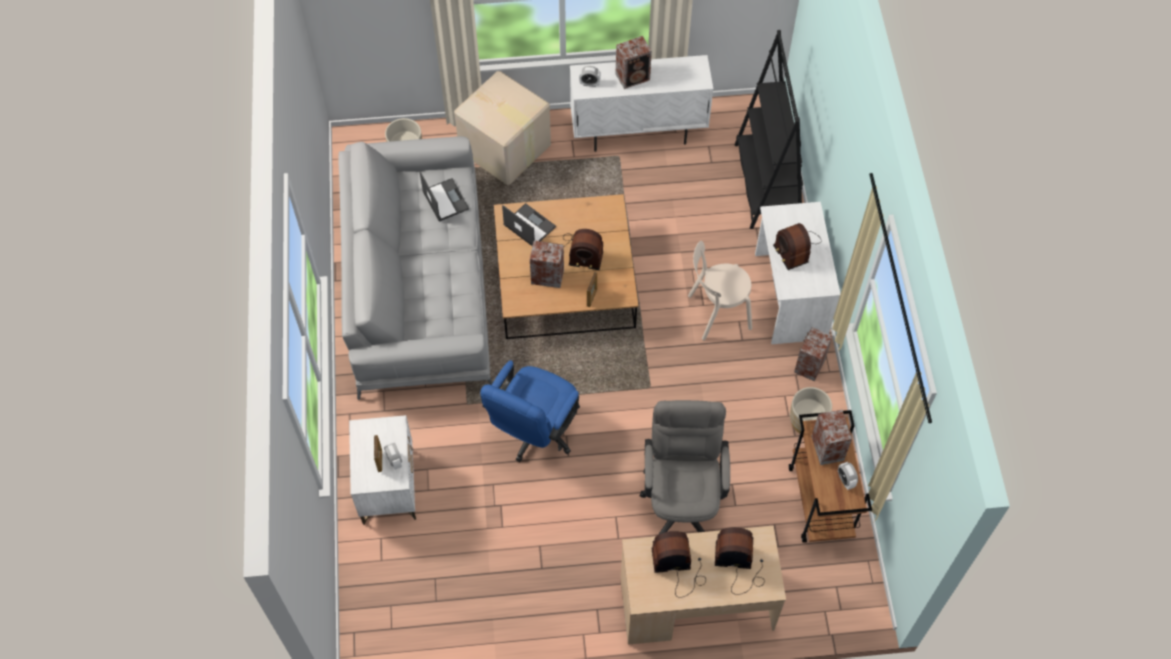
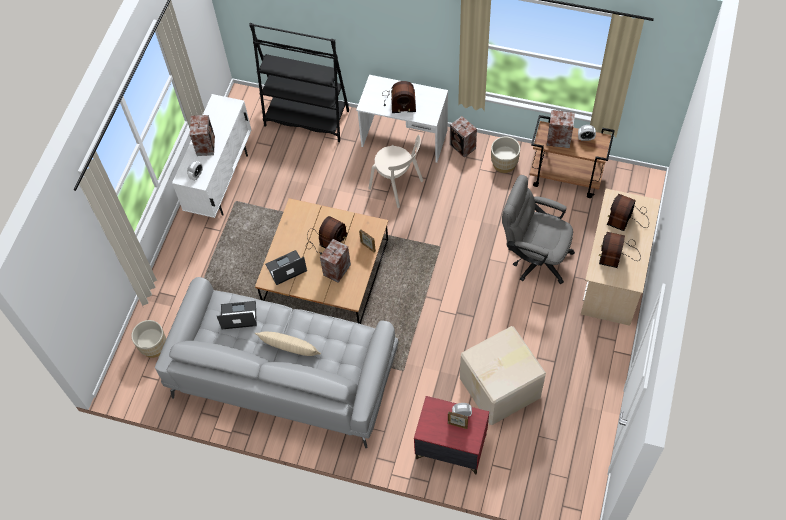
camera: 65 degrees left, 0 degrees up
(388, 486) = (450, 447): white nightstand -> red nightstand
(422, 264) = (290, 349): none -> beige pillow
(505, 149) = (188, 275): cardboard box -> cardboard box (501, 388)
(534, 433) = (446, 332): blue office chair -> none
(716, 313) = (398, 186): beige chair -> beige chair turned 60 degrees counterclockwise

